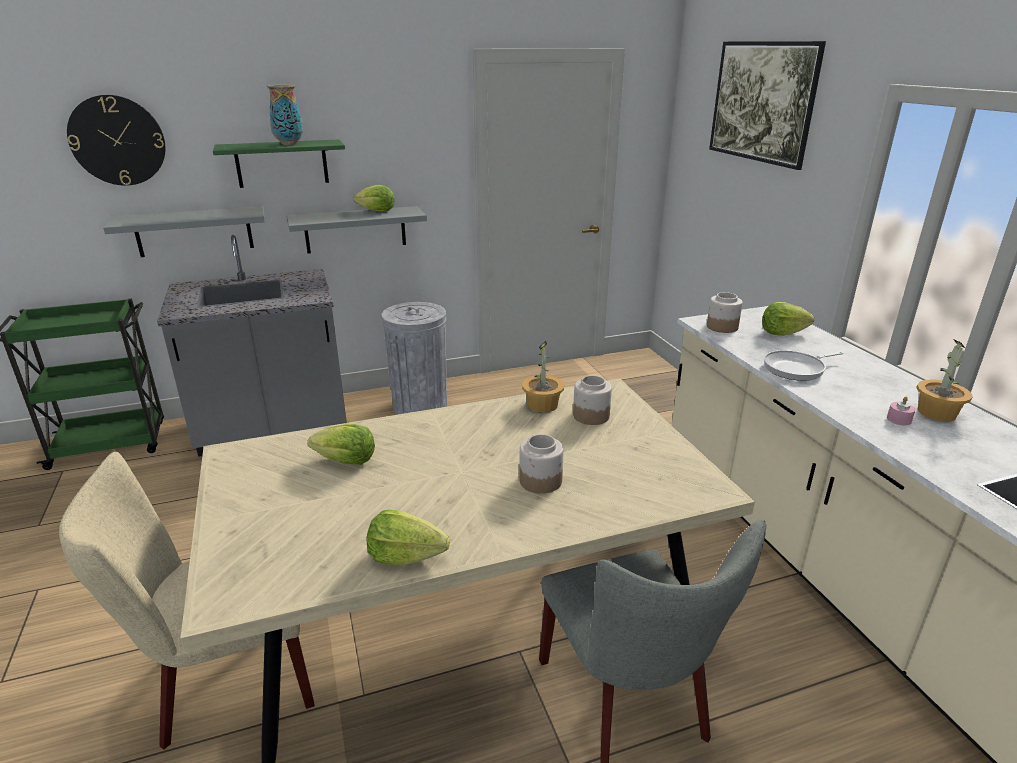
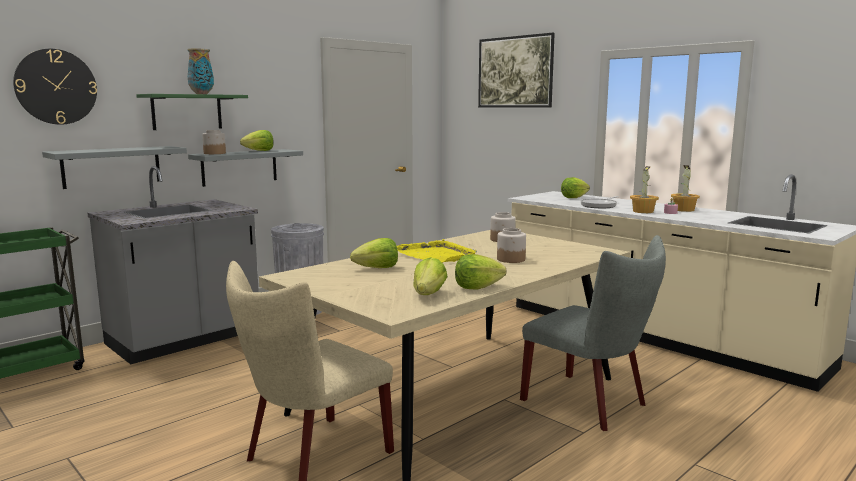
camera: 25 degrees left, 15 degrees down
(322, 558) = (428, 294): none -> lettuce
(455, 442) = (436, 255): none -> yellow tray
(543, 405) = (467, 239): potted plant -> potted plant (643, 211)
(721, 327) = (538, 198): jar -> jar (214, 153)

